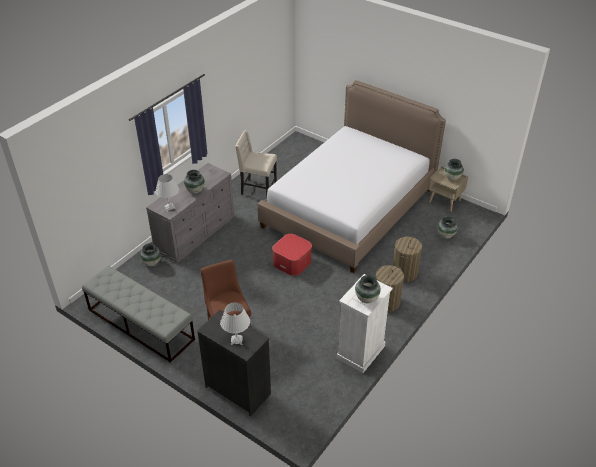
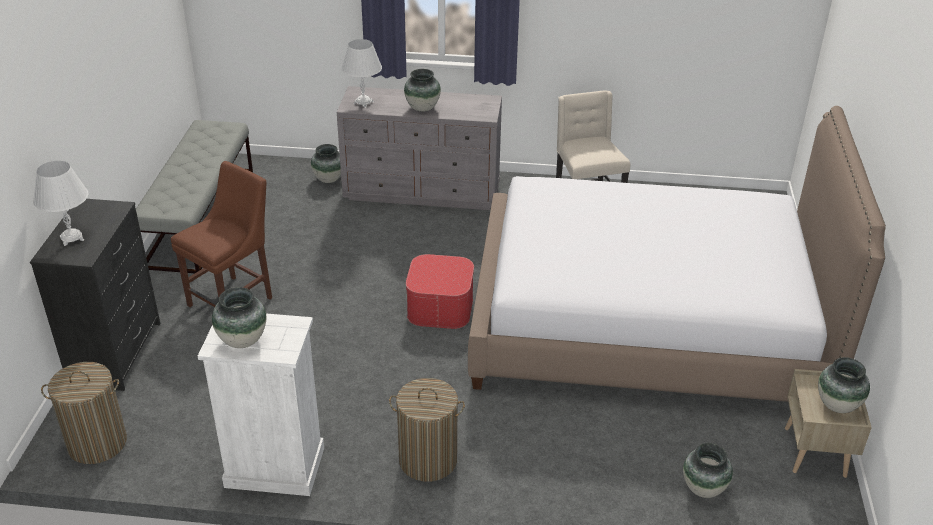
camera: 60 degrees right, 5 degrees down
(404, 273) = (531, 459): laundry basket -> laundry basket (97, 443)

